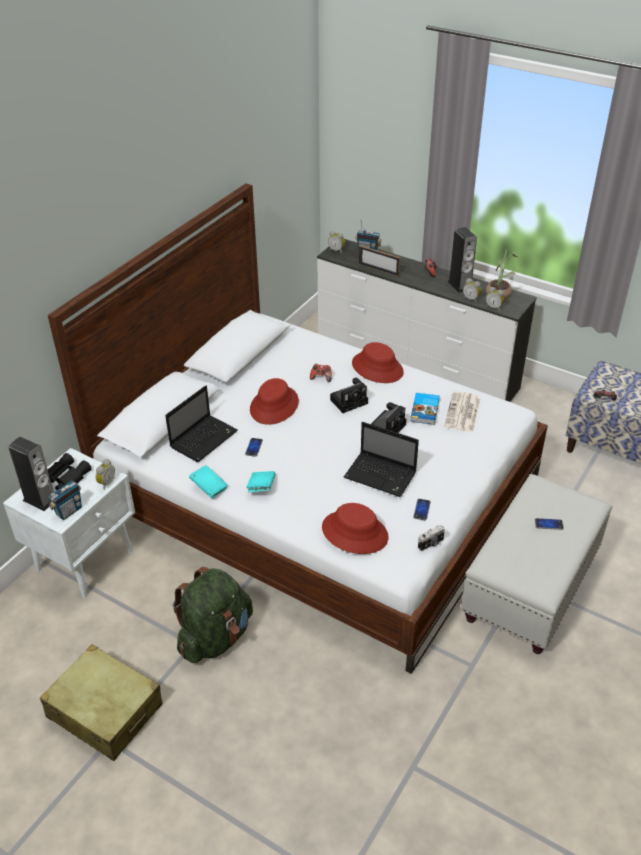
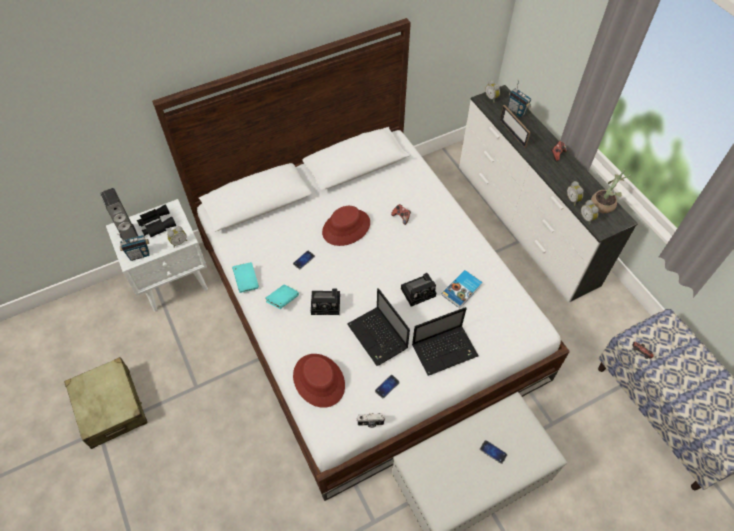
camera: 30 degrees right, 15 degrees up
(204, 438) = (274, 234): laptop -> laptop (445, 350)
(215, 637) = (214, 390): green backpack -> none
(350, 401) = (407, 251): camera -> camera (327, 304)
(377, 368) = (454, 228): red hat -> none
(460, 285) = (574, 179): speaker -> none
(462, 413) = (492, 308): newspaper -> none

